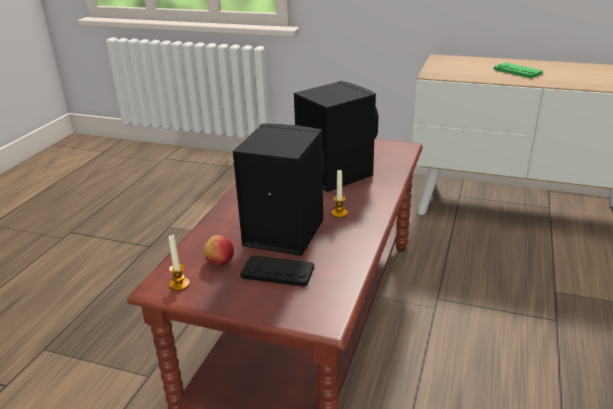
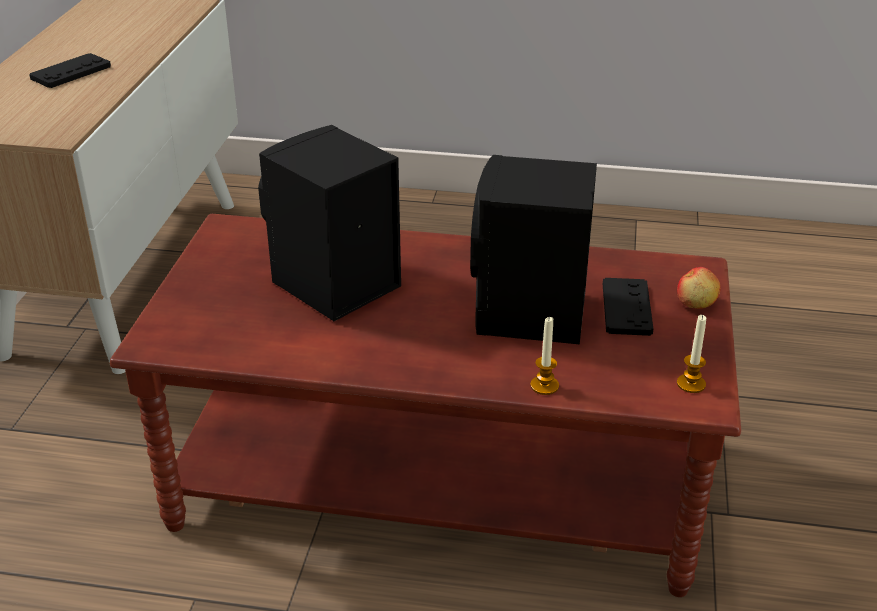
camera: 100 degrees left, 5 degrees up
(220, 261) = (622, 359): apple -> apple (696, 303)
(339, 213) = (463, 273): candle -> candle (544, 386)
(517, 71) = (71, 72): green game controller -> black game controller

